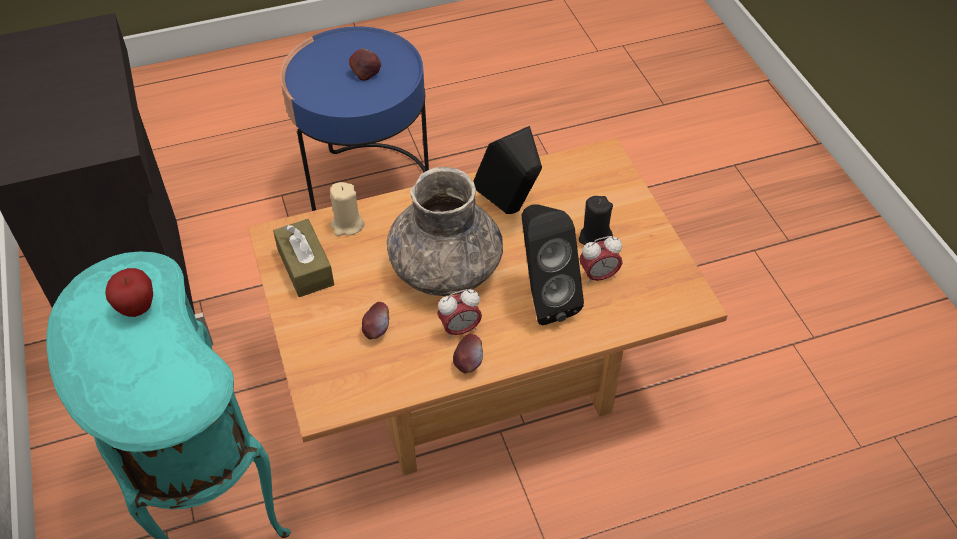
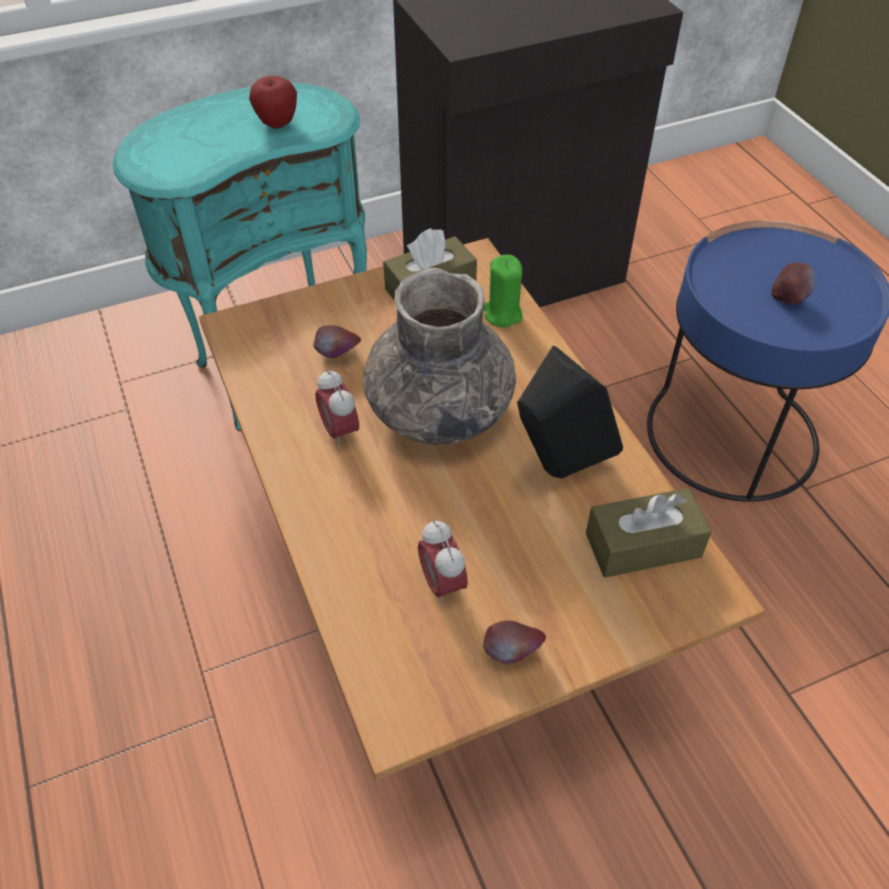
camera: 85 degrees right, 0 degrees up
(347, 225) = (502, 314): beige candle -> green candle
(468, 363) = (286, 442): apple -> apple (511, 653)
(543, 298) = (395, 517): black speaker -> none
(571, 179) = (643, 545): none -> brown tissue box
(594, 238) = (519, 578): black candle -> none

